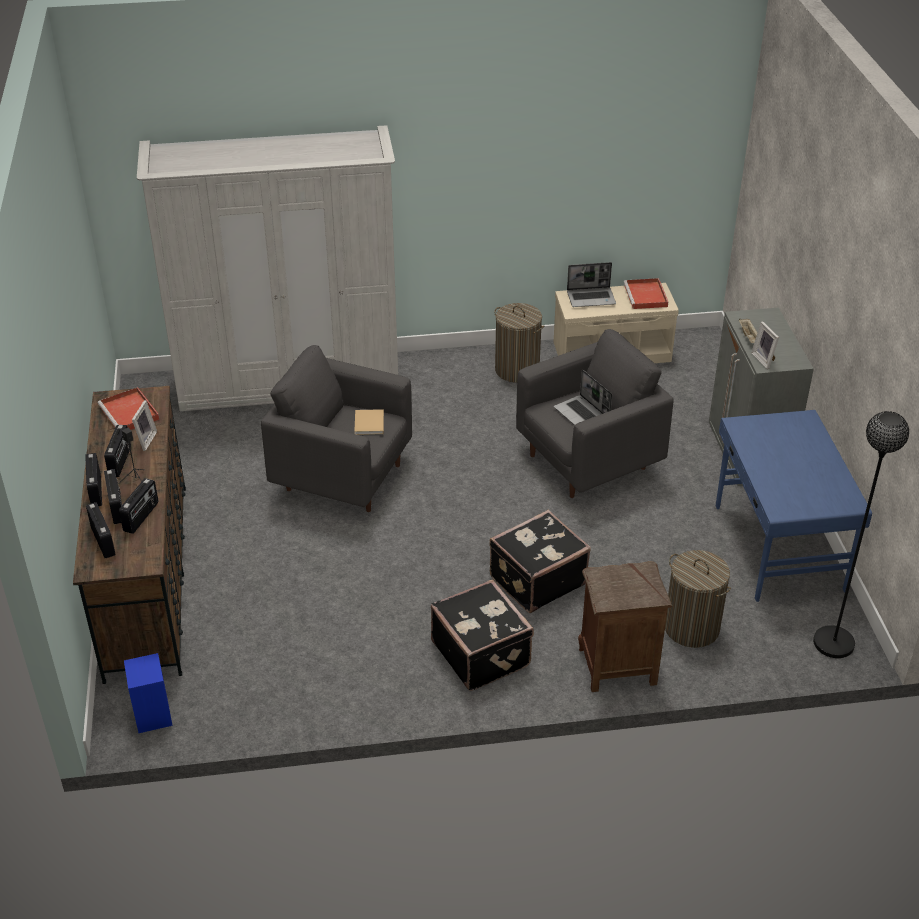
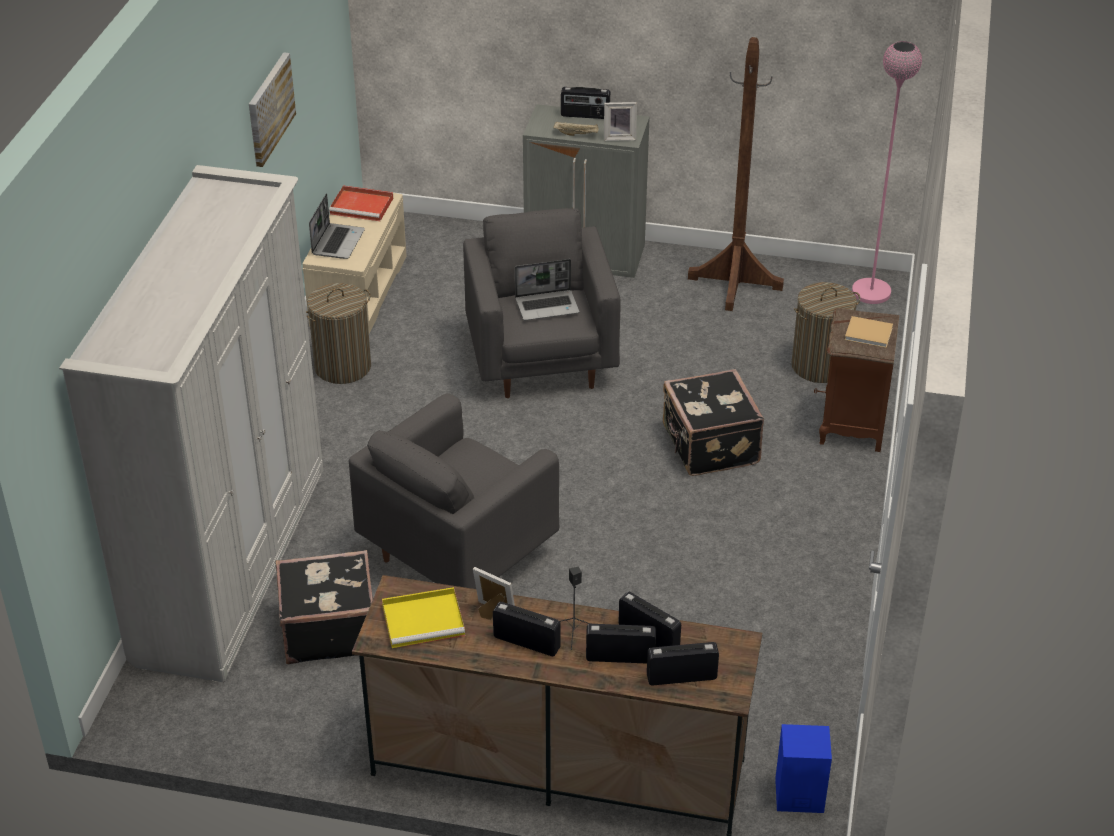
camera: 70 degrees left, 0 degrees up
(95, 491) = (577, 673): radio -> radio (585, 115)
(130, 413) = (425, 620): red tray -> yellow tray
(369, 424) = (471, 463): beige book -> beige book (870, 334)
(482, 653) = (800, 511): black suitcase -> black suitcase (328, 629)
(542, 154) = (269, 108): none -> picture
(777, 548) = (735, 282): blue desk -> brown clothes rack
(834, 643) = (871, 292): black floor lamp -> pink floor lamp

